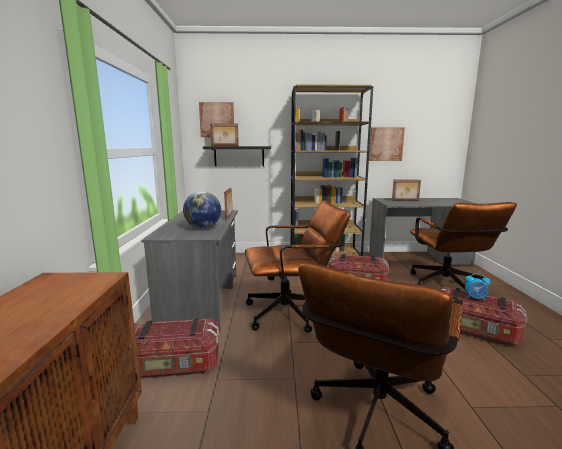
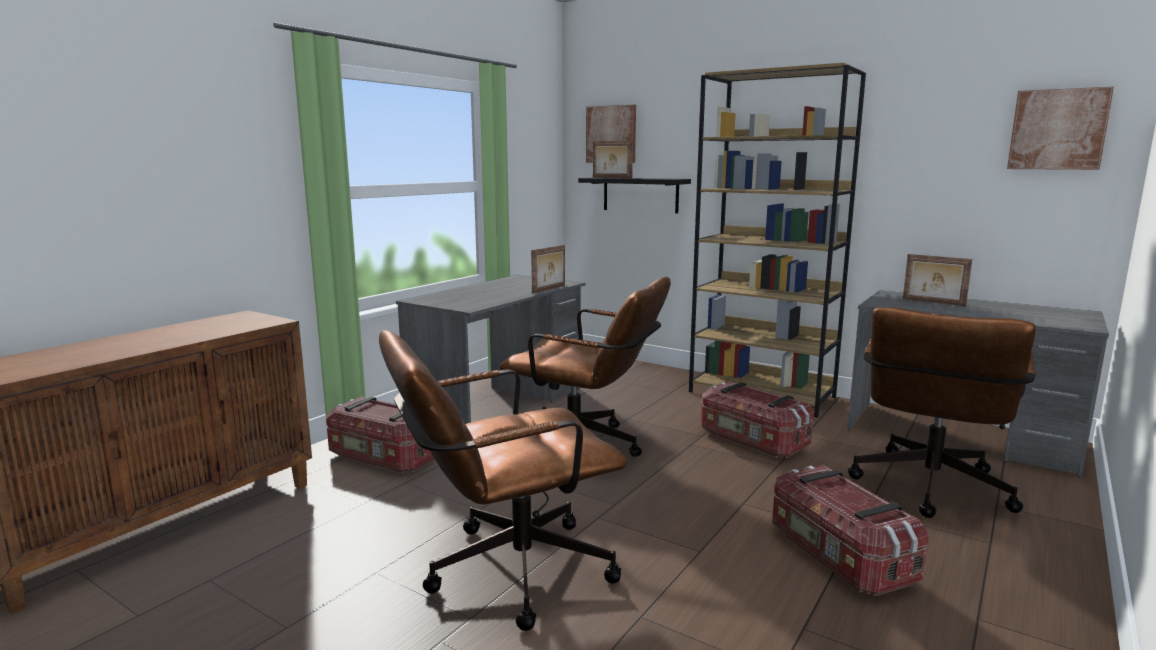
camera: 35 degrees right, 0 degrees up
(203, 228) = (483, 298): globe -> none
(386, 144) = (917, 178): picture -> picture (1058, 129)
(475, 298) = (846, 494): alarm clock -> none

